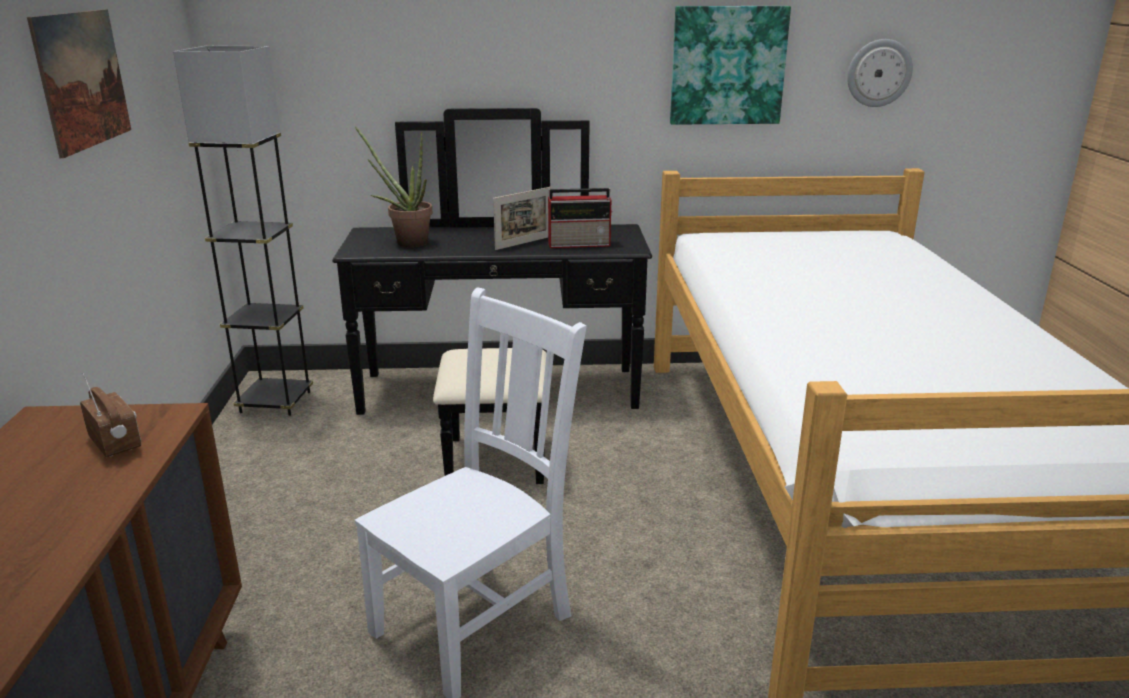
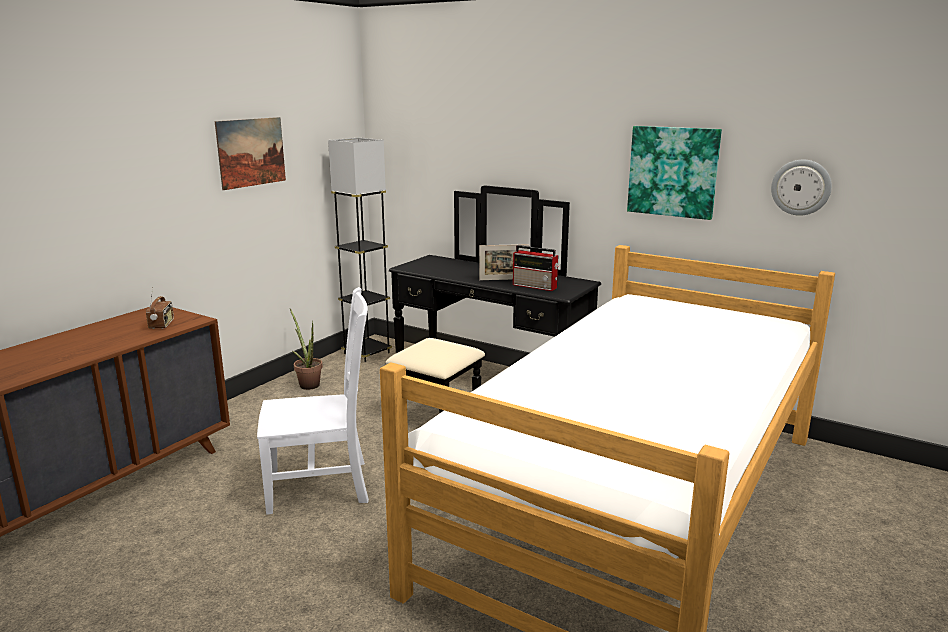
camera: 35 degrees right, 5 degrees down
(406, 242) = (440, 267): potted plant -> potted plant (307, 384)

